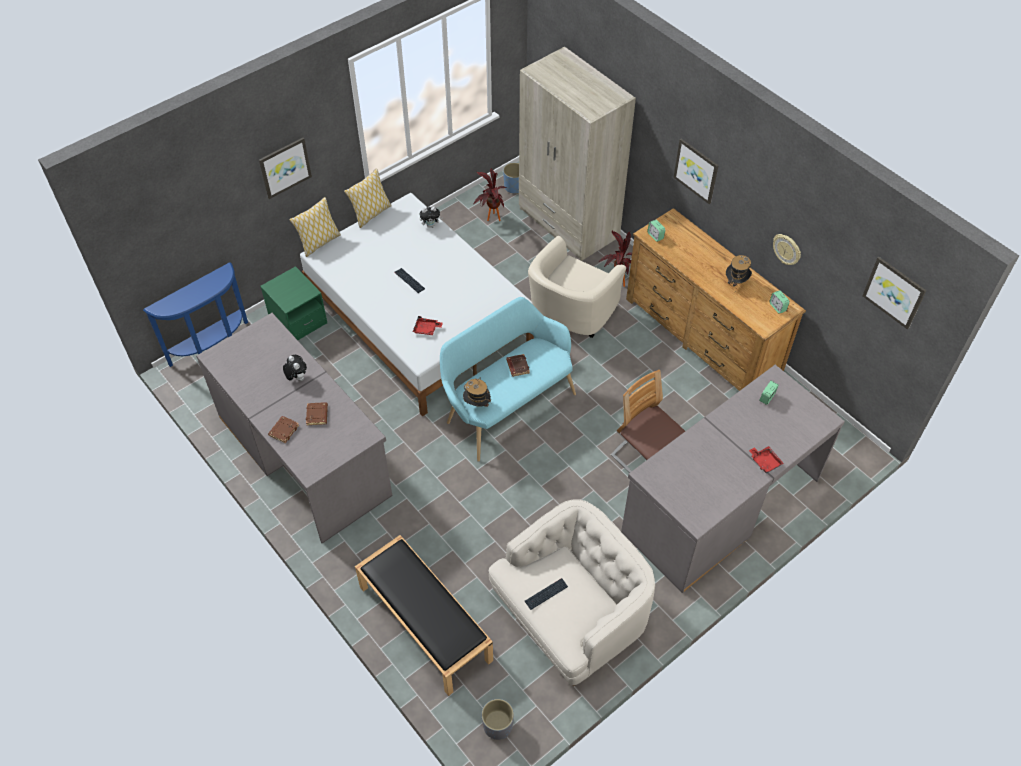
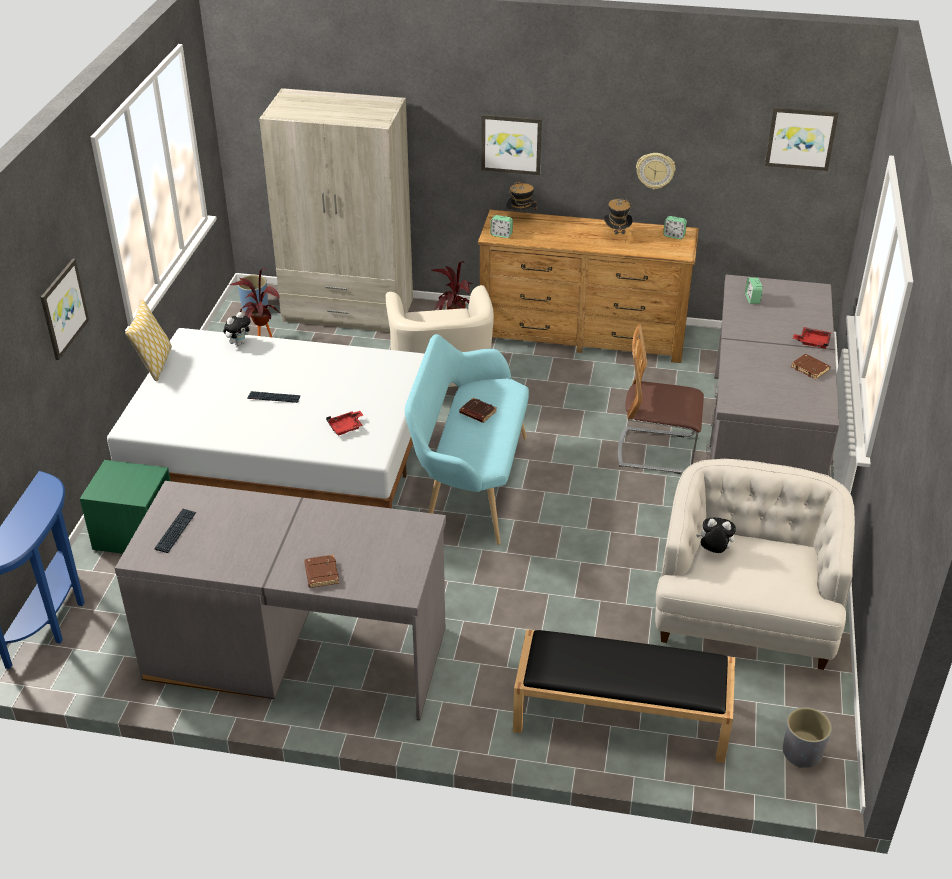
camera: 40 degrees left, 15 degrees down
(297, 378) = (274, 520): plush toy -> plush toy (713, 551)
(317, 415) = (344, 539): brown book -> brown book (810, 369)
(319, 243) = (121, 416): pillow -> none
(477, 404) = (477, 463): hat -> hat (521, 218)
(546, 594) = (743, 575): keyboard -> keyboard (176, 531)

